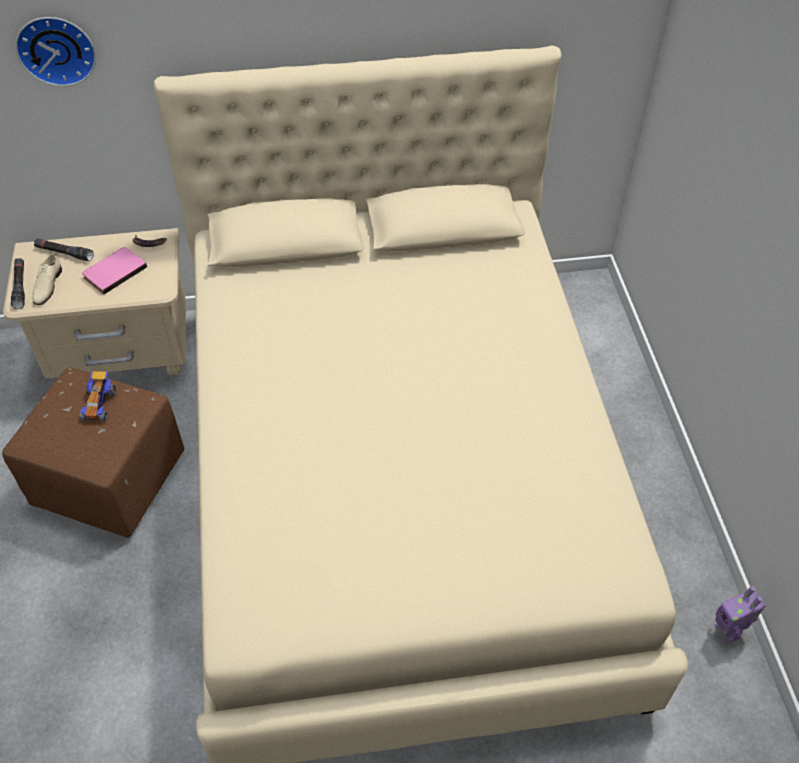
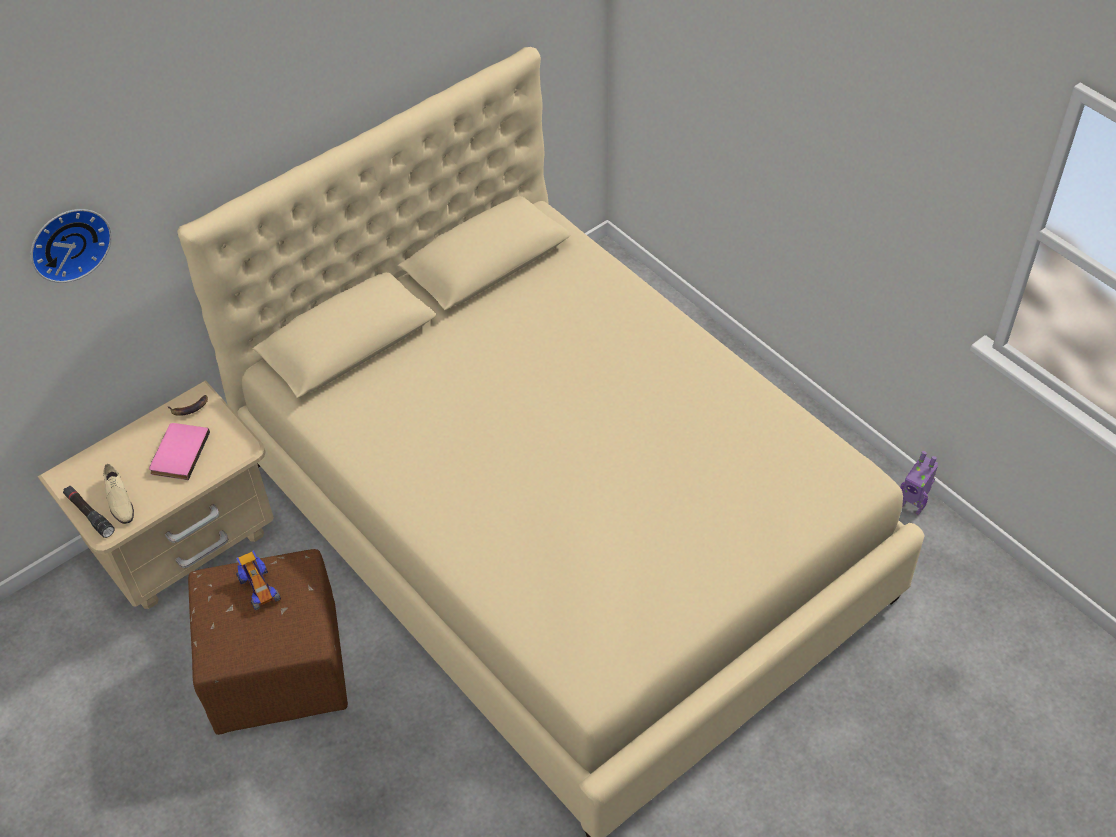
camera: 30 degrees left, 0 degrees up
(64, 253) = (106, 460): black flashlight -> none

